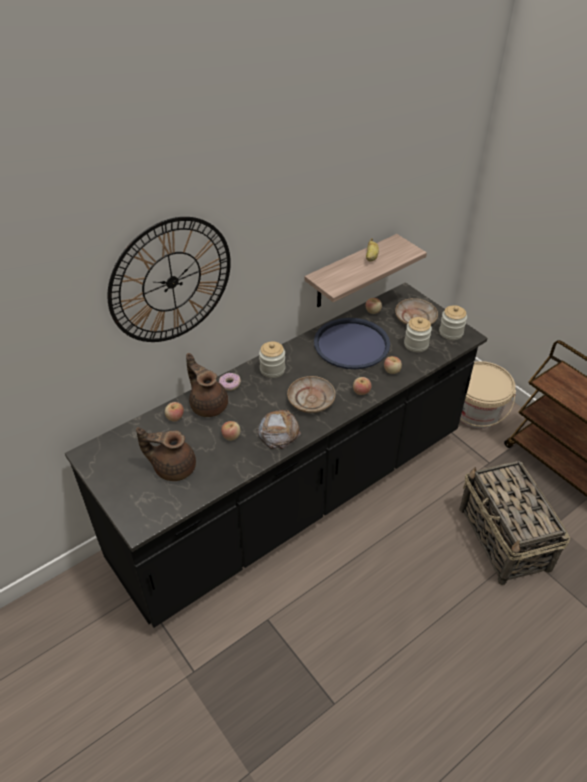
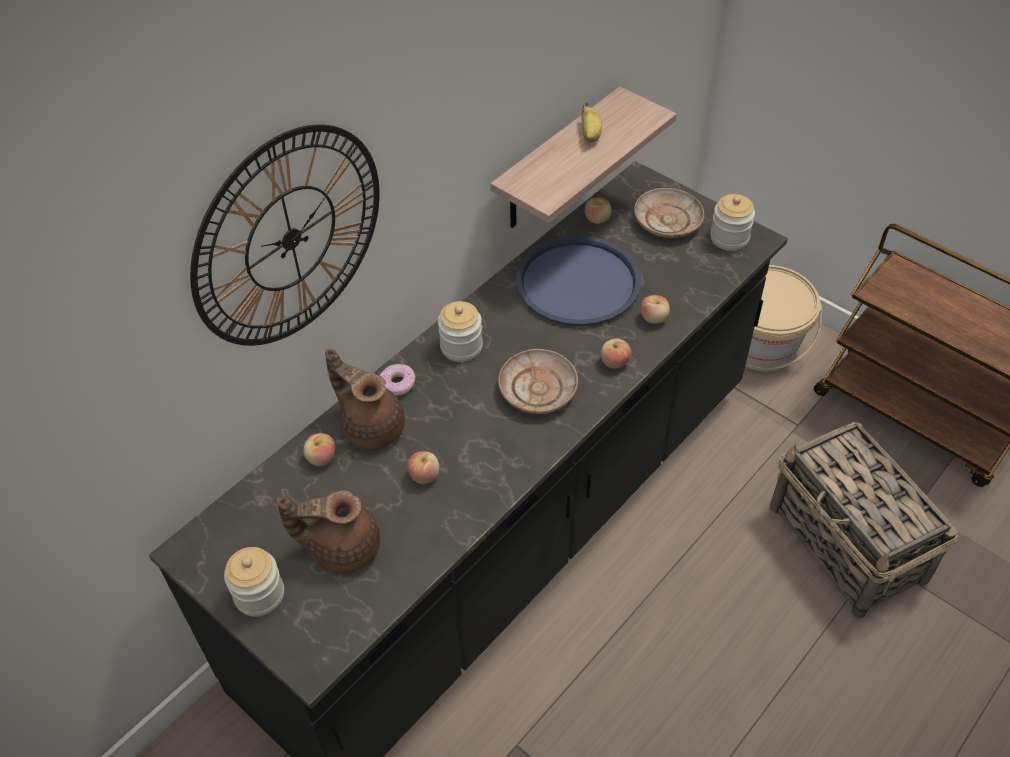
camera: 10 degrees left, 5 degrees up
(278, 432) = (500, 455): bread -> none
(416, 344) = (680, 267): jar -> jar (259, 595)

